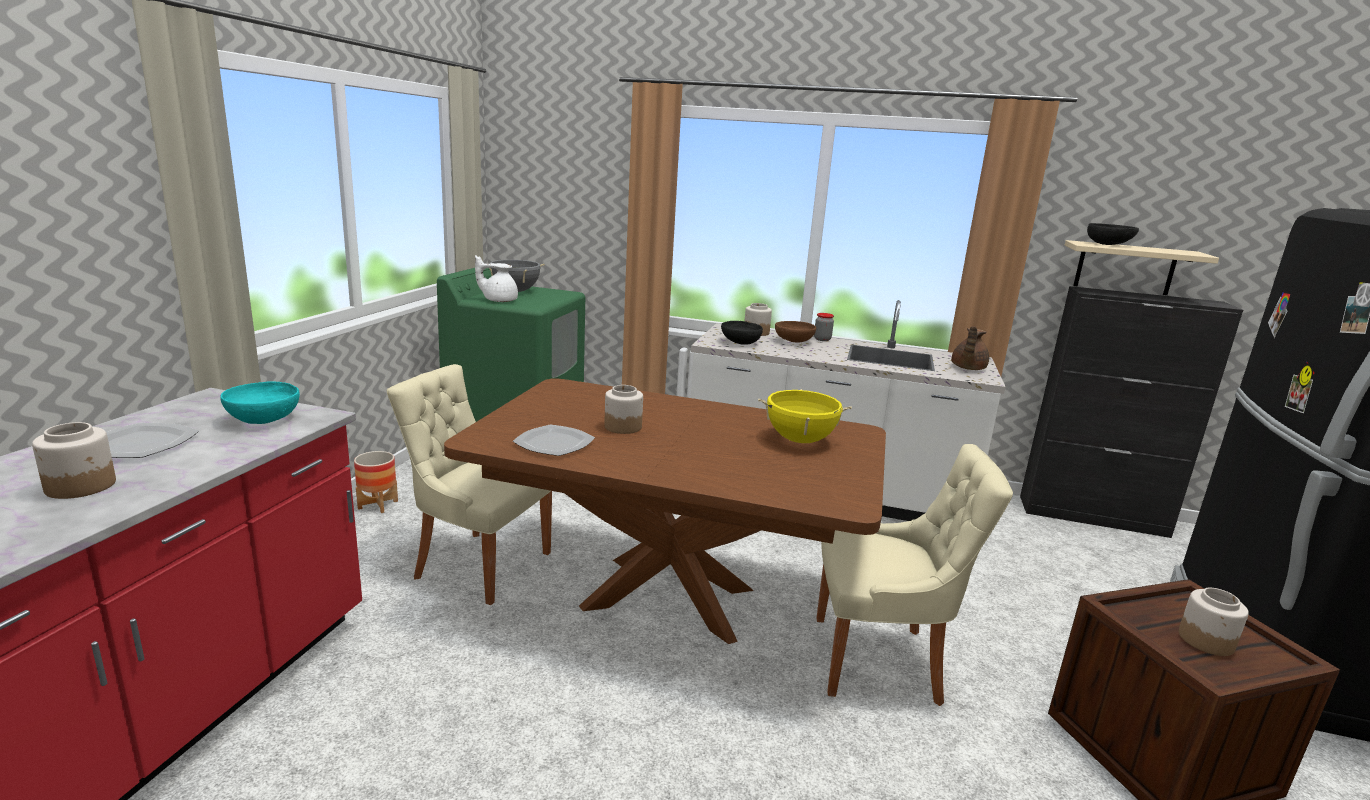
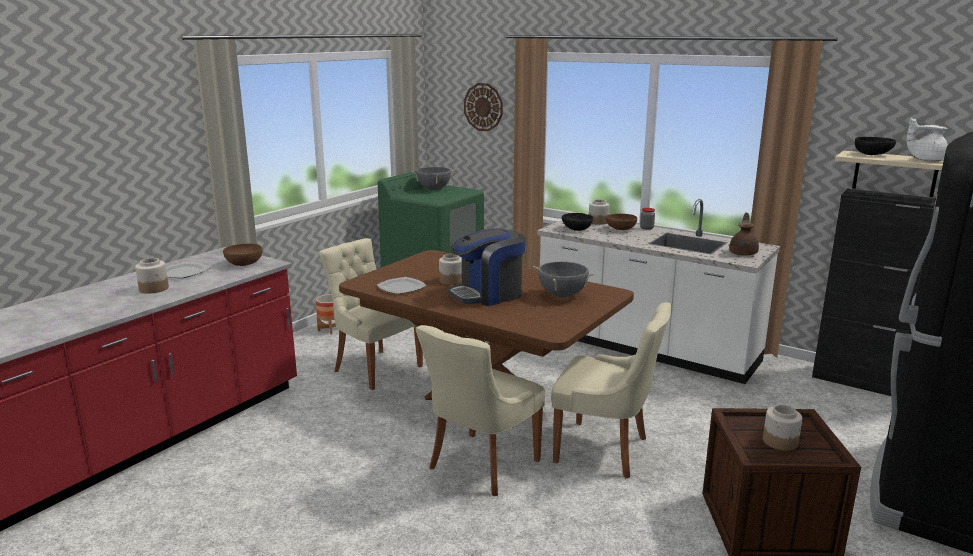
camera: 20 degrees right, 0 degrees up
(263, 419) = (244, 263): turquoise bowl -> brown bowl
(499, 300) = (417, 196): white teapot -> white teapot (926, 160)
(577, 178) = (483, 107): none -> wall clock
(695, 446) = (488, 294): none -> coffee machine
(731, 723) = (481, 465): none -> beige chair
(800, 440) = (562, 295): yellow cooking pot -> grey cooking pot
(967, 368) = (743, 253): brown teapot -> brown teapot turned 150 degrees clockwise

